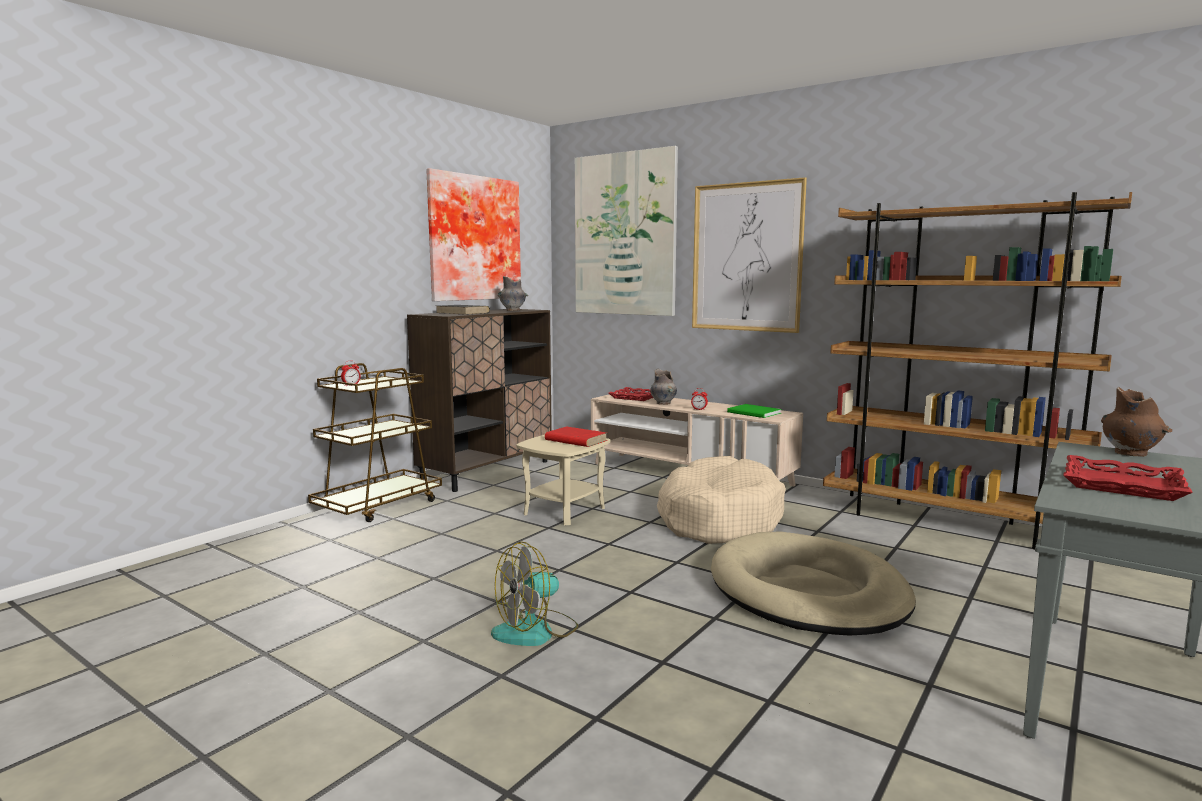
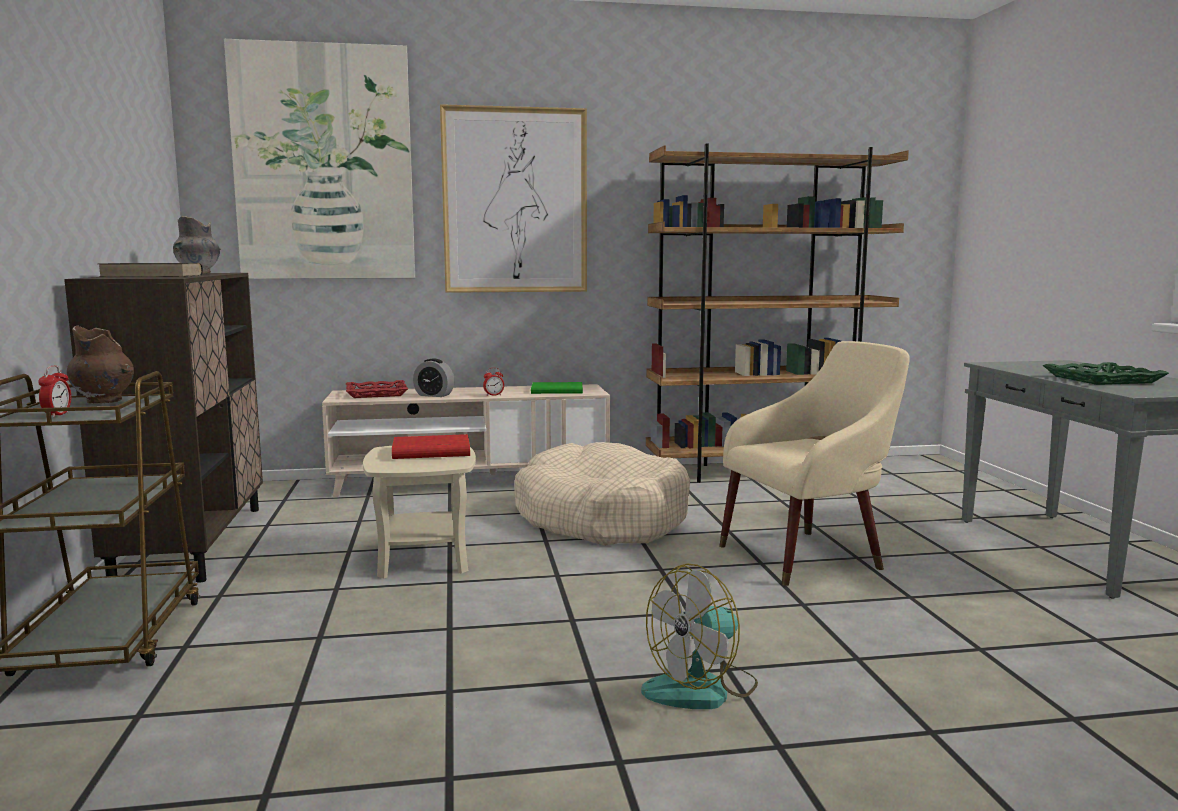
camera: 45 degrees left, 0 degrees up
(472, 238) = (112, 149): picture -> none
(536, 631) = (701, 688): fan -> fan turned 45 degrees clockwise
(663, 403) = (434, 395): grey vase -> alarm clock
(807, 591) = (808, 555): beige dog bed -> beige armchair
(1122, 485) = (1103, 379): red tray -> green tray
(1131, 454) = (1023, 363): brown vase -> brown vase (105, 401)

